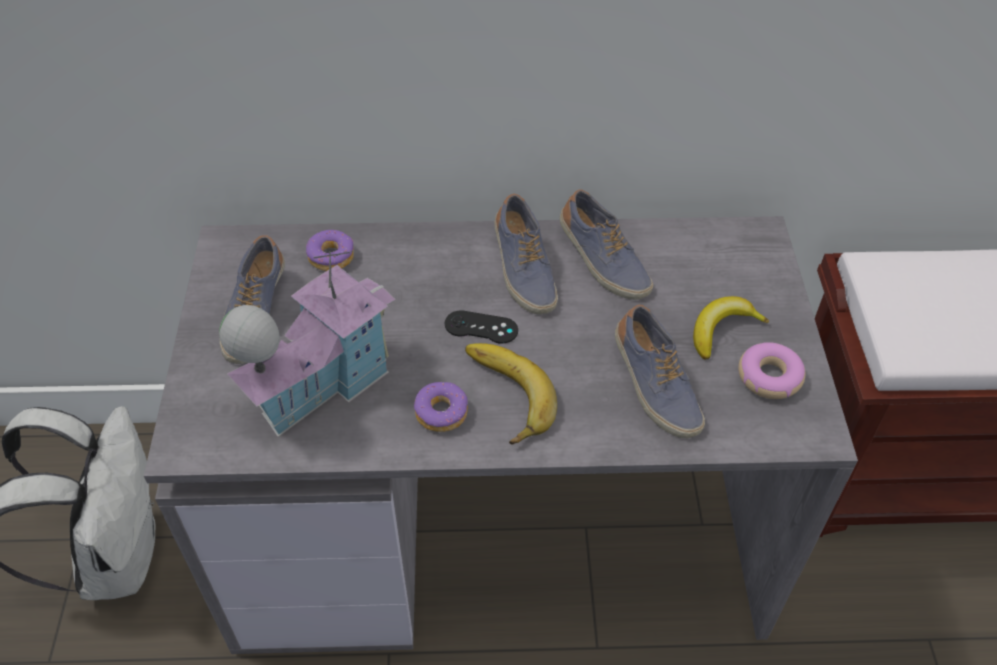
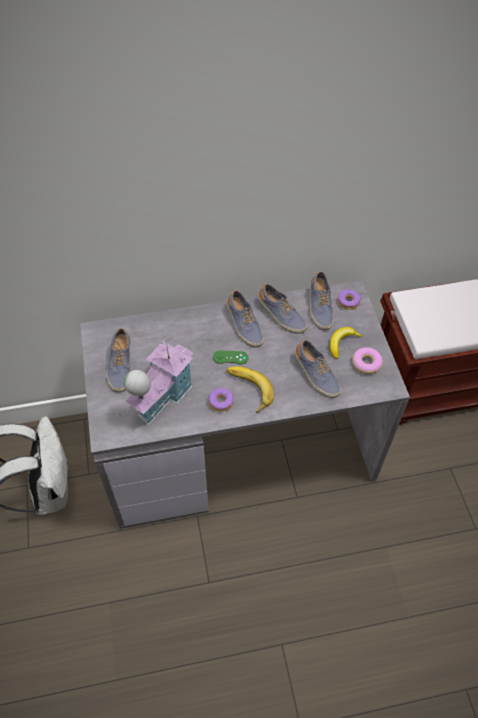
camera: 10 degrees left, 5 degrees up
(331, 257) = (150, 331): donut -> donut (348, 302)
(481, 327) = (230, 357): black game controller -> green game controller
(685, 255) = (319, 307): none -> shoe

